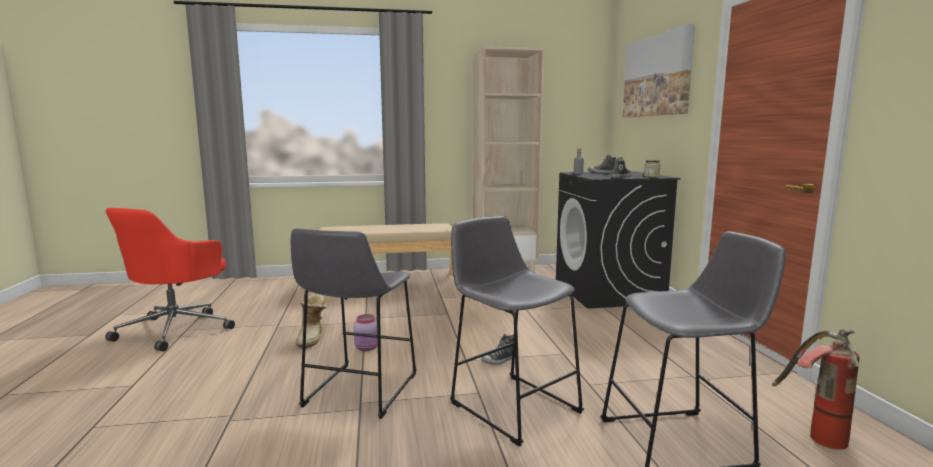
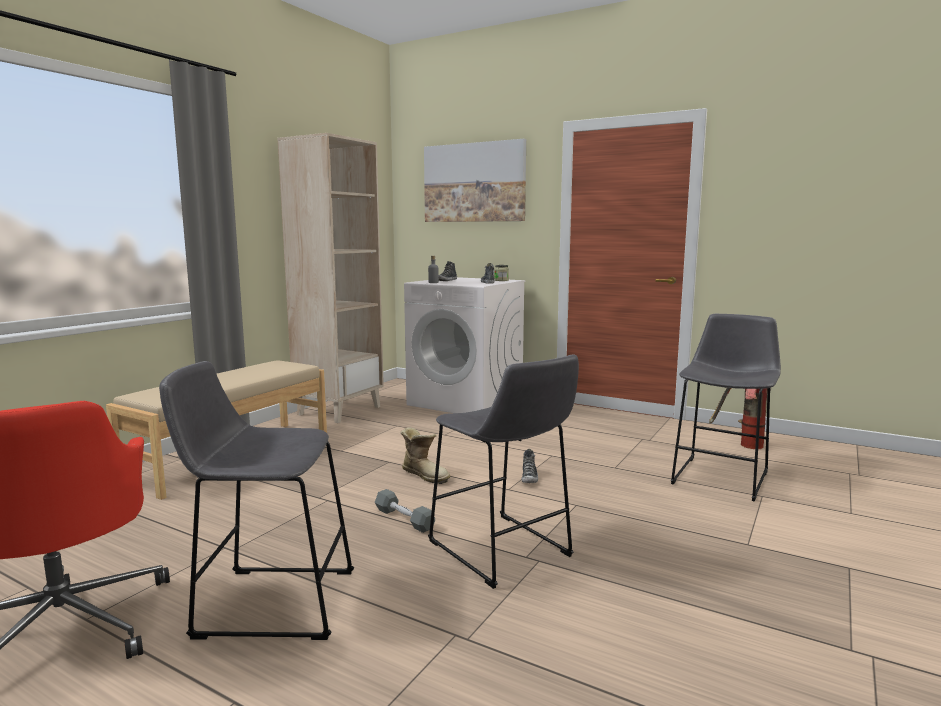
camera: 50 degrees left, 0 degrees up
(312, 338) = (318, 538): boot -> boot (425, 475)
(367, 348) = (404, 519): pink jar -> grey dumbbell
(511, 404) = (611, 501): grey stool -> grey stool (268, 602)
(608, 292) = (466, 401): black washing machine -> white washing machine

